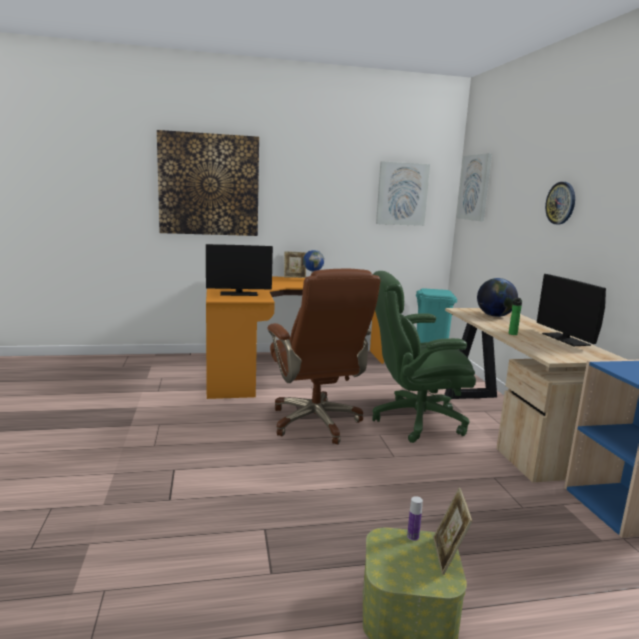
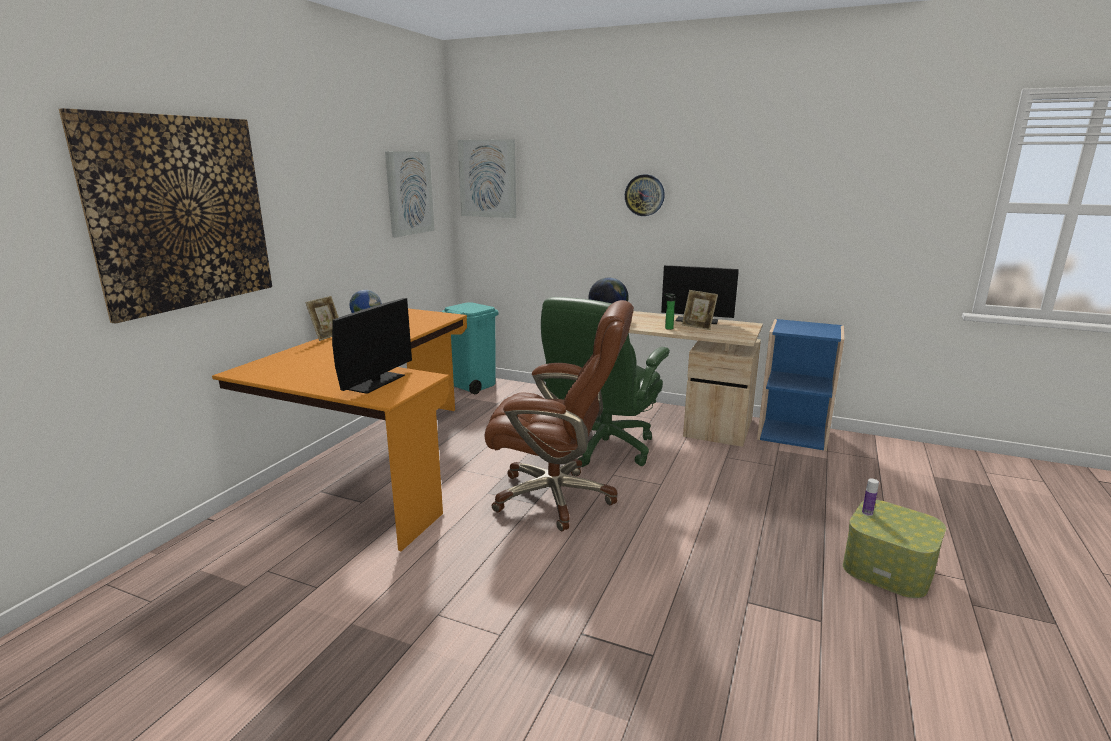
camera: 55 degrees left, 5 degrees up
(448, 556) = (896, 509): picture frame -> picture frame (698, 326)

